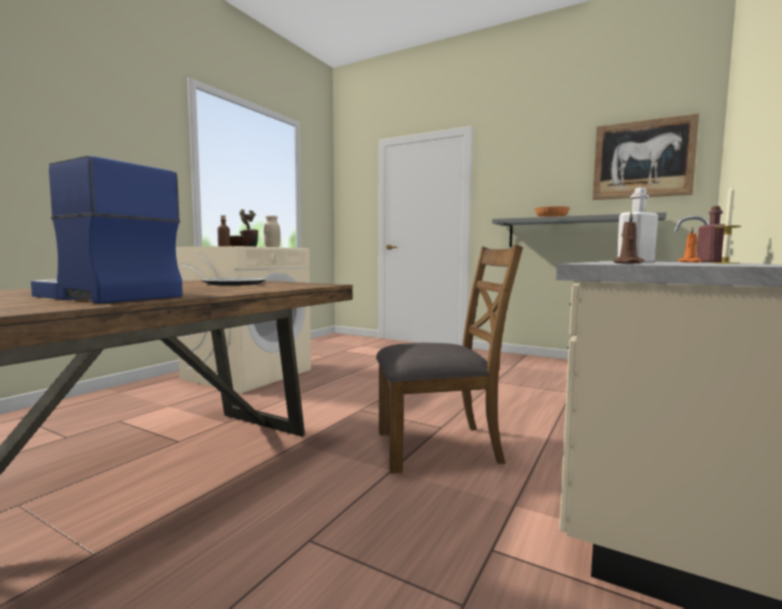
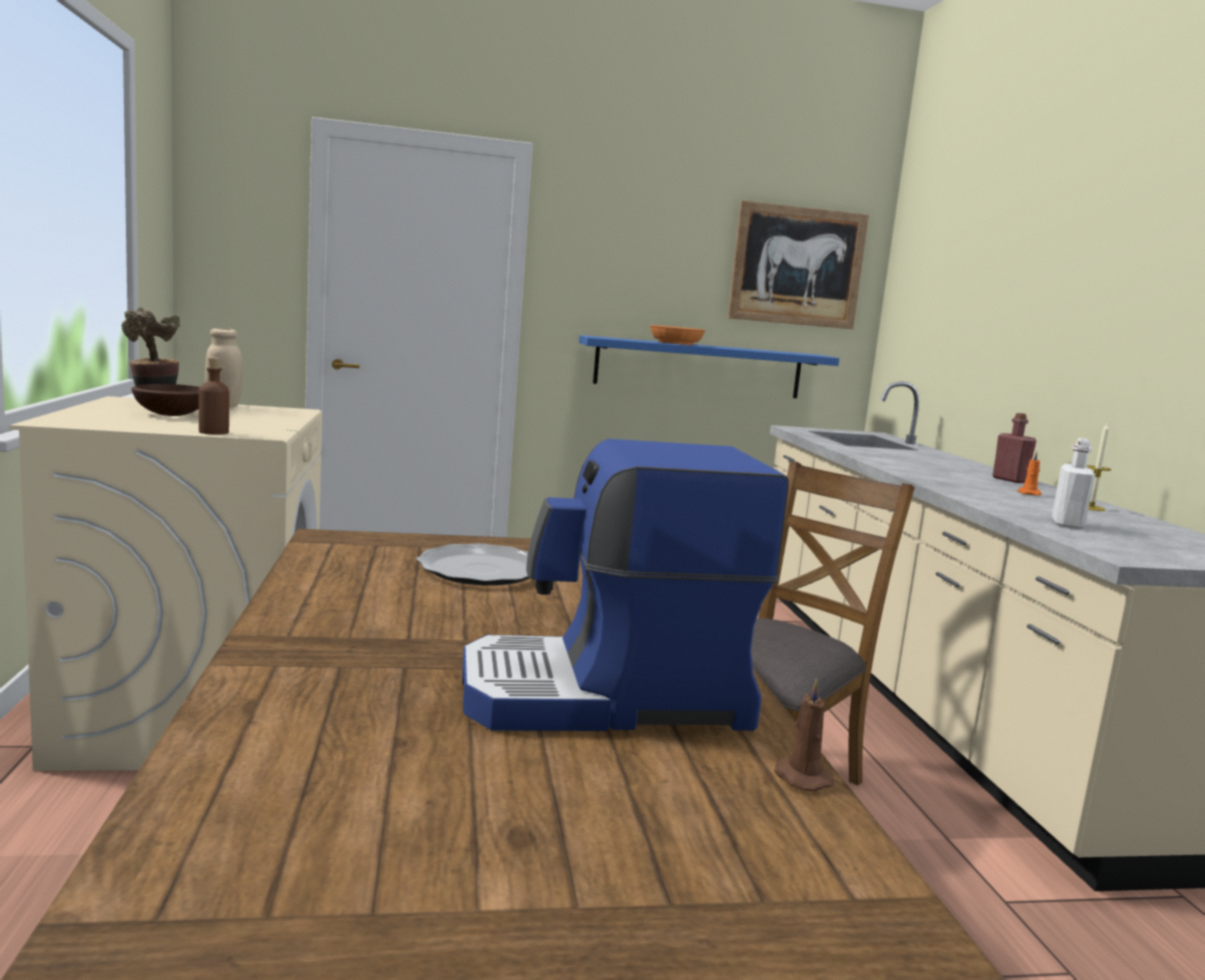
camera: 40 degrees left, 5 degrees up
(575, 232) = (699, 368): grey shelf -> blue shelf
(627, 263) = (1127, 548): brown candle -> brown candle (800, 777)

